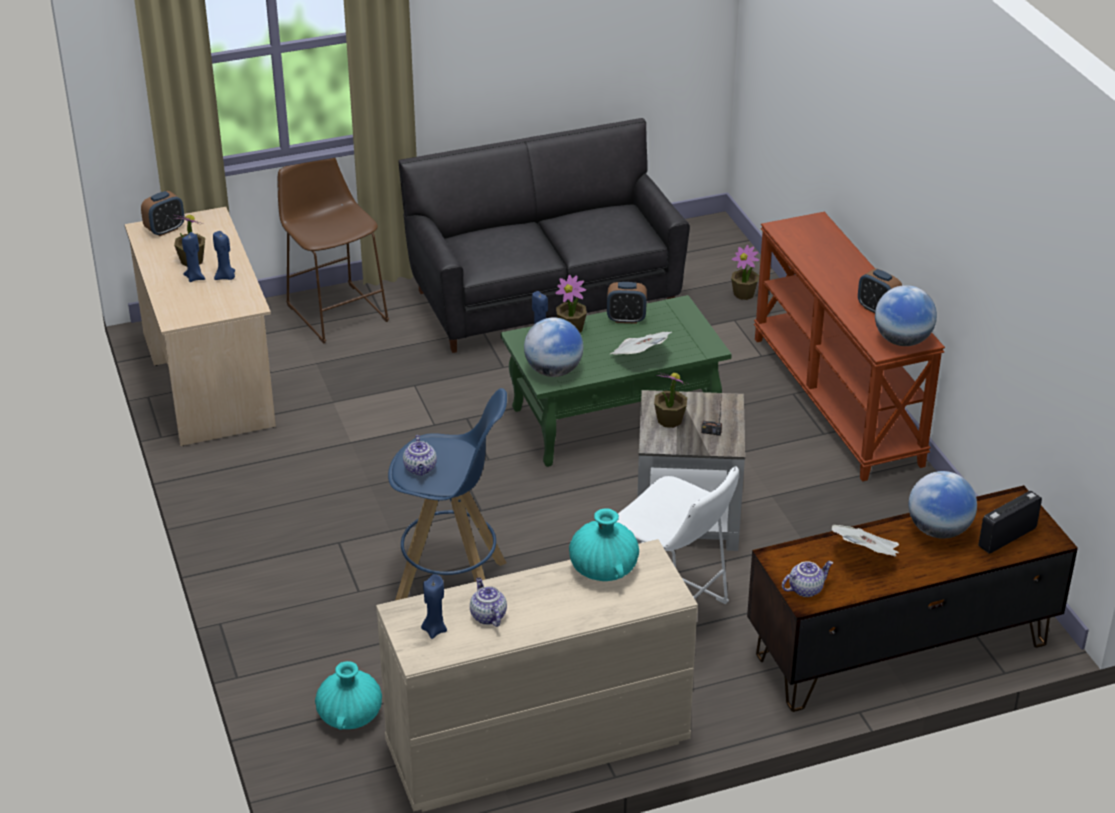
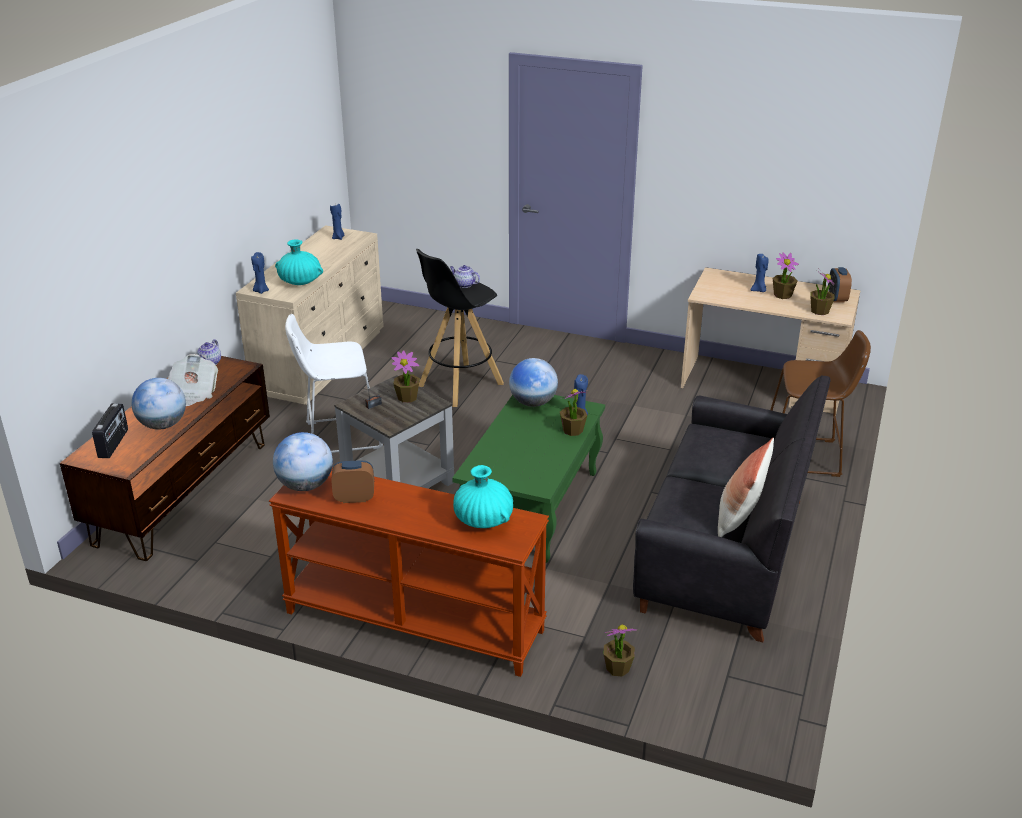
camera: 130 degrees right, 5 degrees down
(211, 230) = (819, 311): none -> potted plant
(226, 277) = (747, 298): blue candle -> blue candle (261, 291)
(350, 716) = (414, 329): turquoise vase -> turquoise vase (483, 520)
(452, 585) = (459, 385): blue stool -> black stool
(487, 616) = (324, 249): teapot -> none
(593, 208) = (739, 518): none -> pillow
(626, 319) = (555, 457): alarm clock -> none
(639, 356) = (503, 440): newspaper -> none

